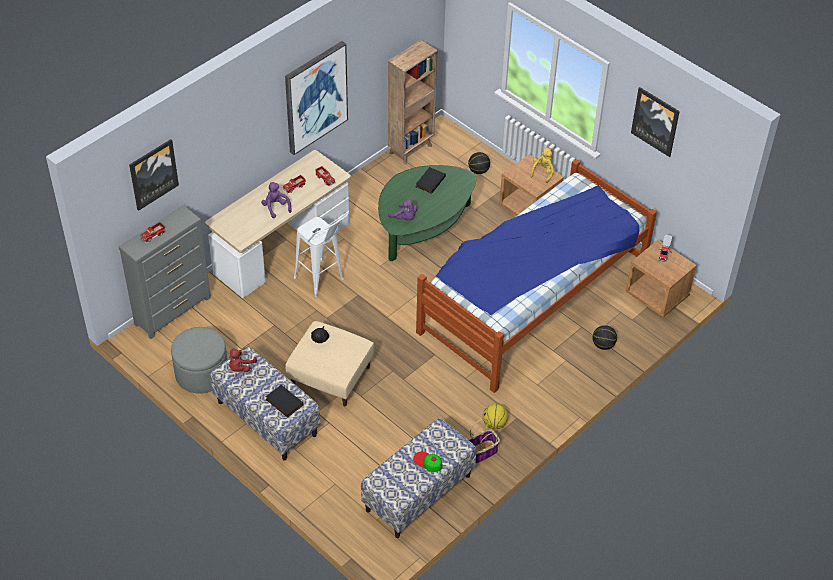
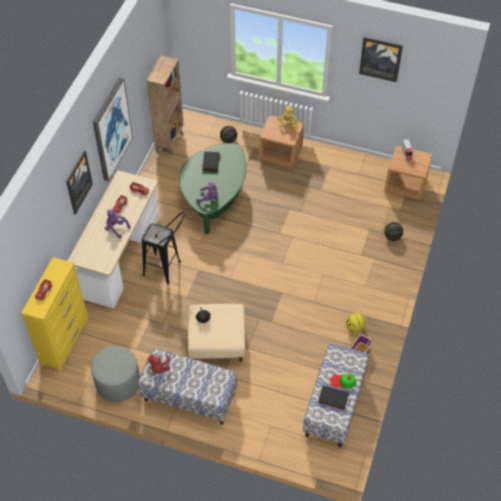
camera: 25 degrees left, 5 degrees up
(153, 174) = (30, 243): picture -> picture (78, 182)
(173, 311) = (65, 341): grey dresser -> yellow dresser
(283, 402) = (209, 382): black book -> black book (333, 399)
(323, 282) = (167, 271): white stool -> black stool
(532, 299) = (324, 222): bed -> none

